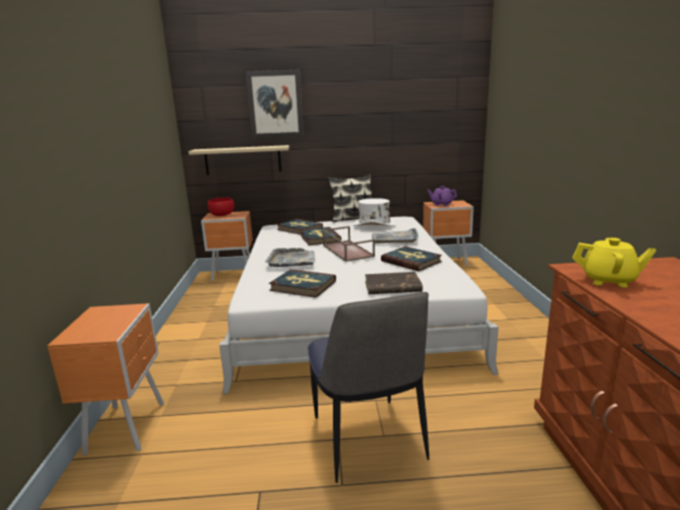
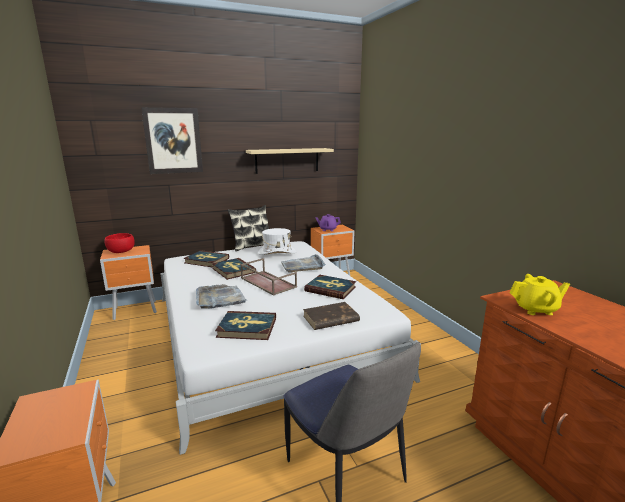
camera: 20 degrees left, 0 degrees up
(243, 160) = (140, 195): beige shelf -> beige shelf (287, 160)

